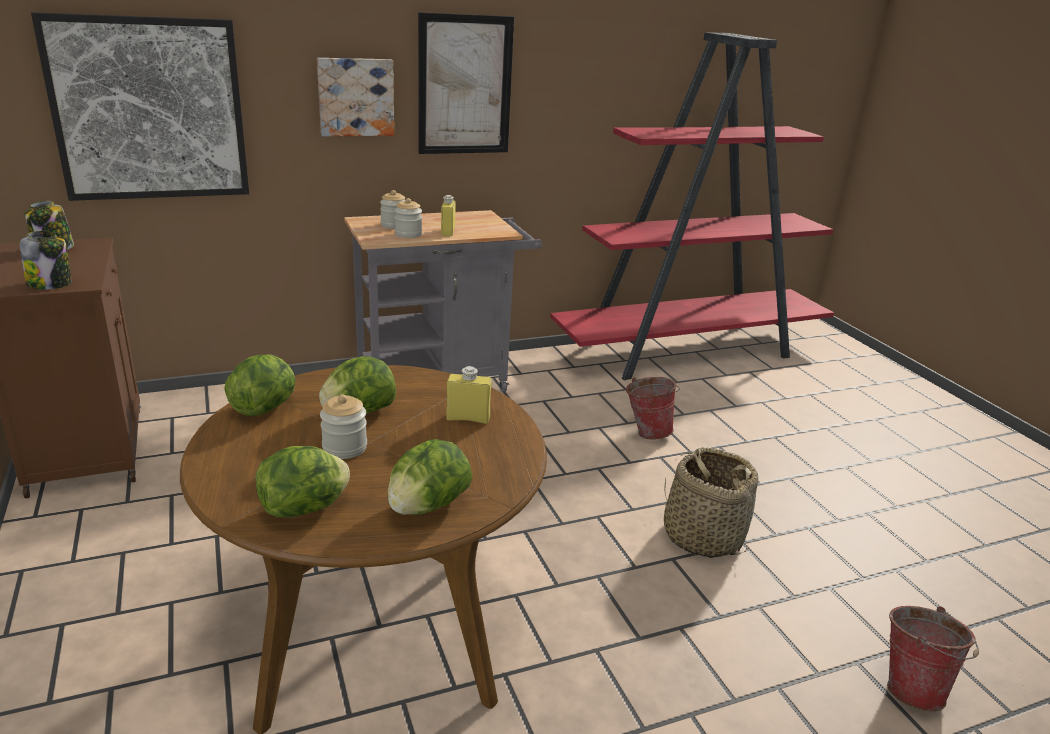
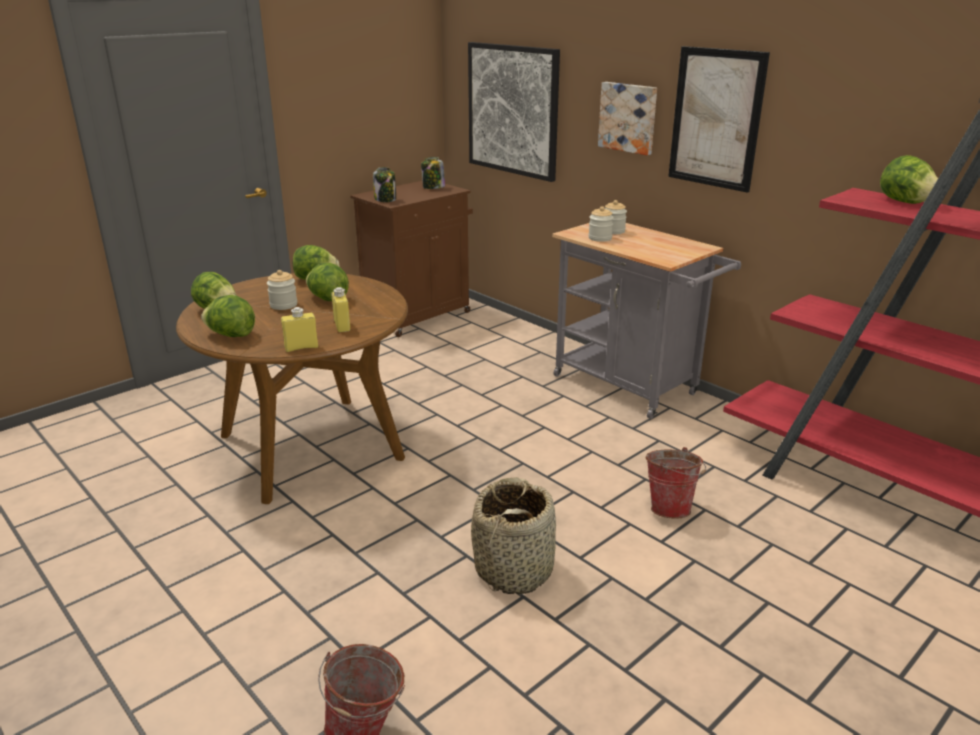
camera: 70 degrees right, 0 degrees up
(448, 232) = (629, 246): yellow bottle -> yellow bottle (301, 348)
(665, 130) = (904, 202): none -> lettuce

